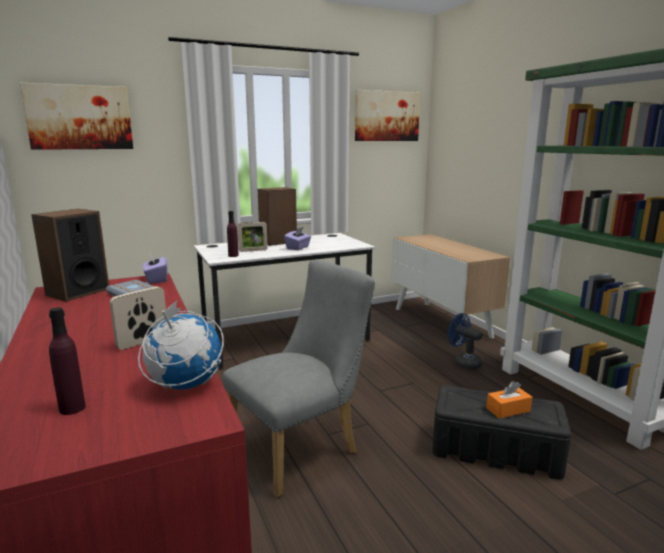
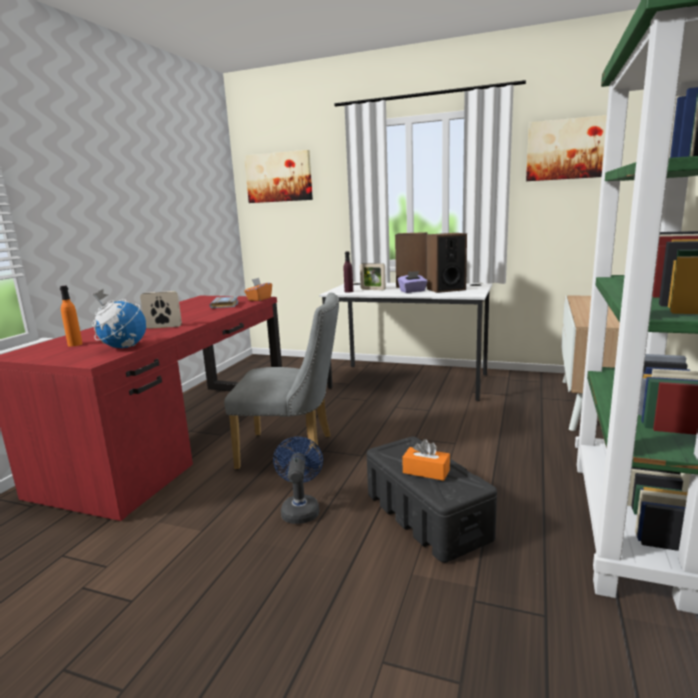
camera: 45 degrees right, 0 degrees up
(72, 408) = (75, 344): purple bottle -> orange bottle
(77, 292) = (208, 300): speaker -> speaker (446, 289)
(156, 279) = (259, 299): purple tissue box -> orange tissue box
(463, 362) = (542, 445): blue fan -> blue fan (300, 509)

